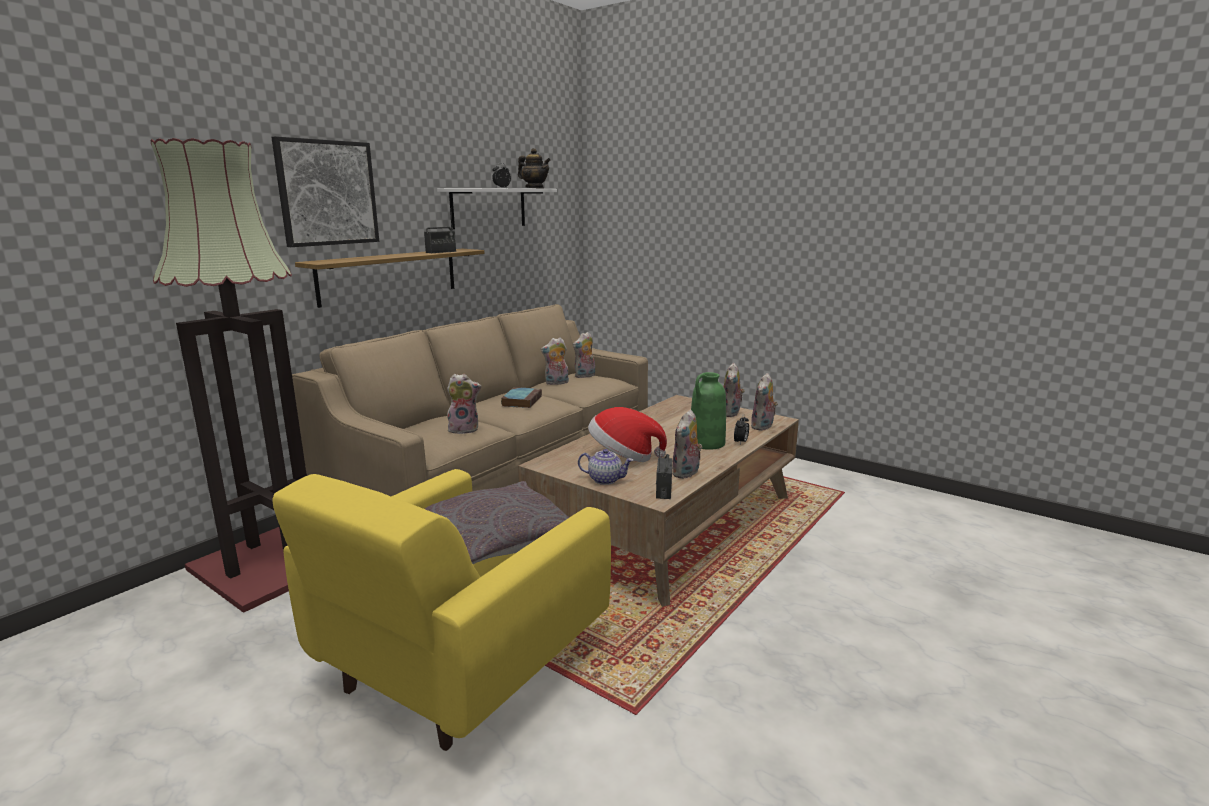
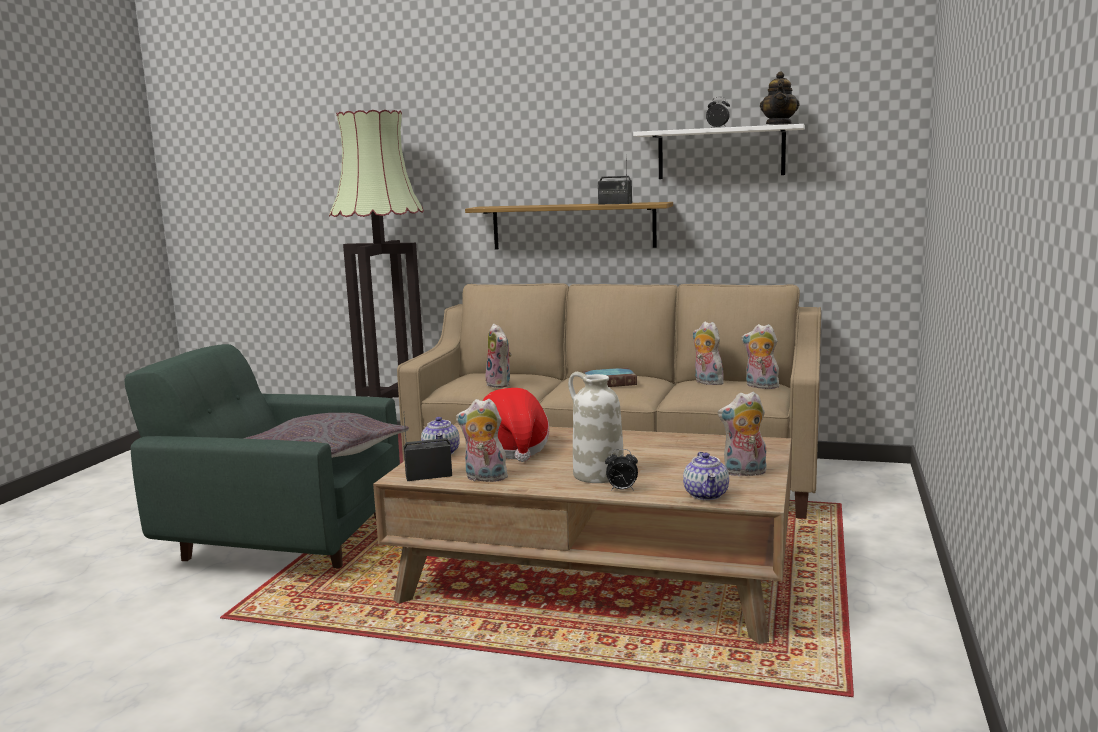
camera: 70 degrees right, 5 degrees down
(327, 193) = (513, 144): picture -> none
(459, 663) = (281, 540): yellow armchair -> green armchair
(706, 443) = (597, 475): green vase -> white vase
(763, 427) = (706, 495): plush toy -> teapot

